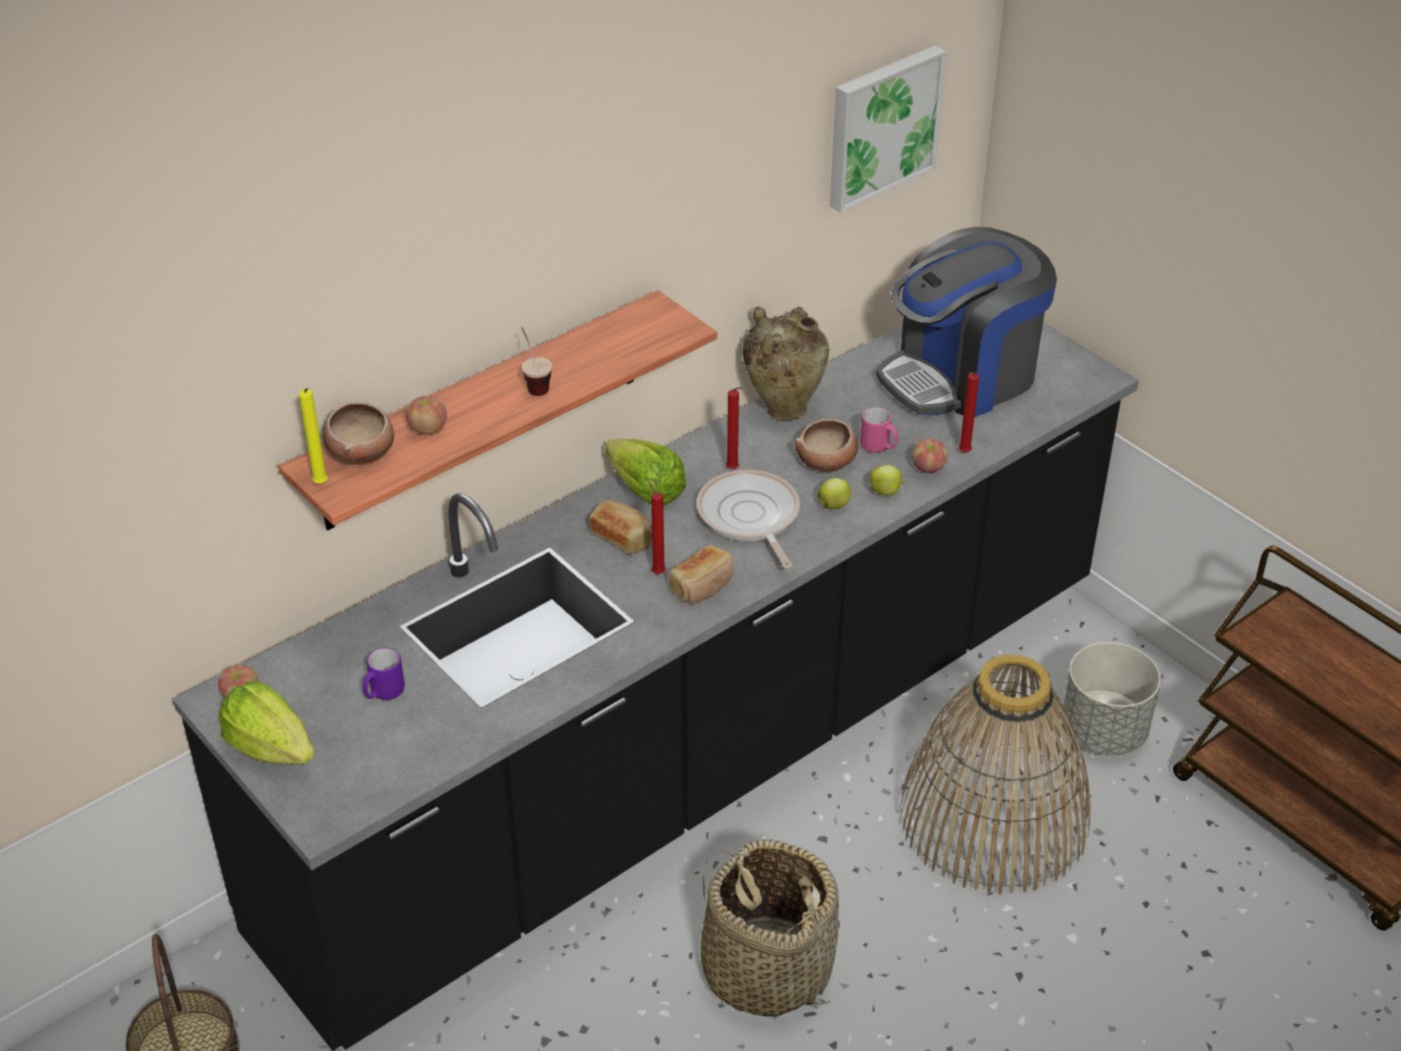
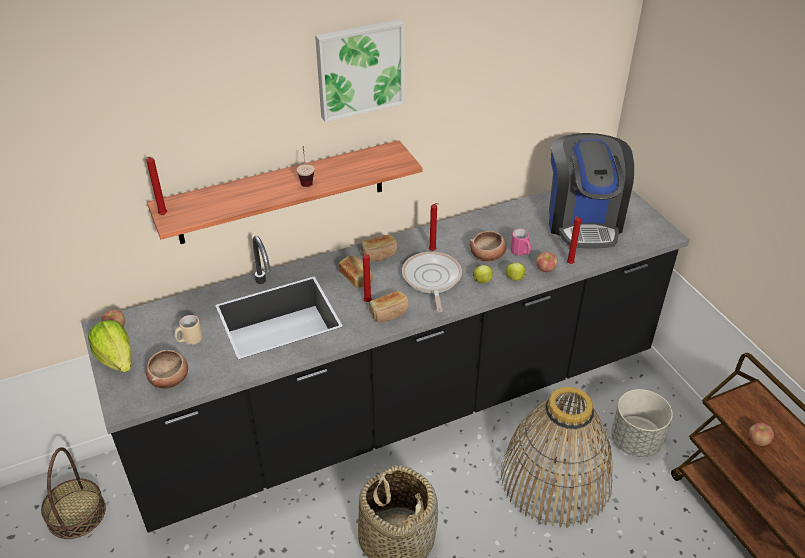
camera: 15 degrees right, 0 degrees up
(321, 485) = (162, 216): yellow candle -> red candle
(361, 452) = (194, 201): bowl -> bowl (170, 378)
(383, 693) = (189, 340): purple mug -> beige mug
(428, 429) = (236, 195): apple -> apple (758, 440)
(645, 491) = (379, 254): lettuce -> bread
(783, 407) = (474, 221): beige vase -> none
(881, 126) = (553, 66): picture -> picture (359, 68)
(961, 376) = (583, 221): coffee machine -> coffee machine turned 75 degrees counterclockwise

